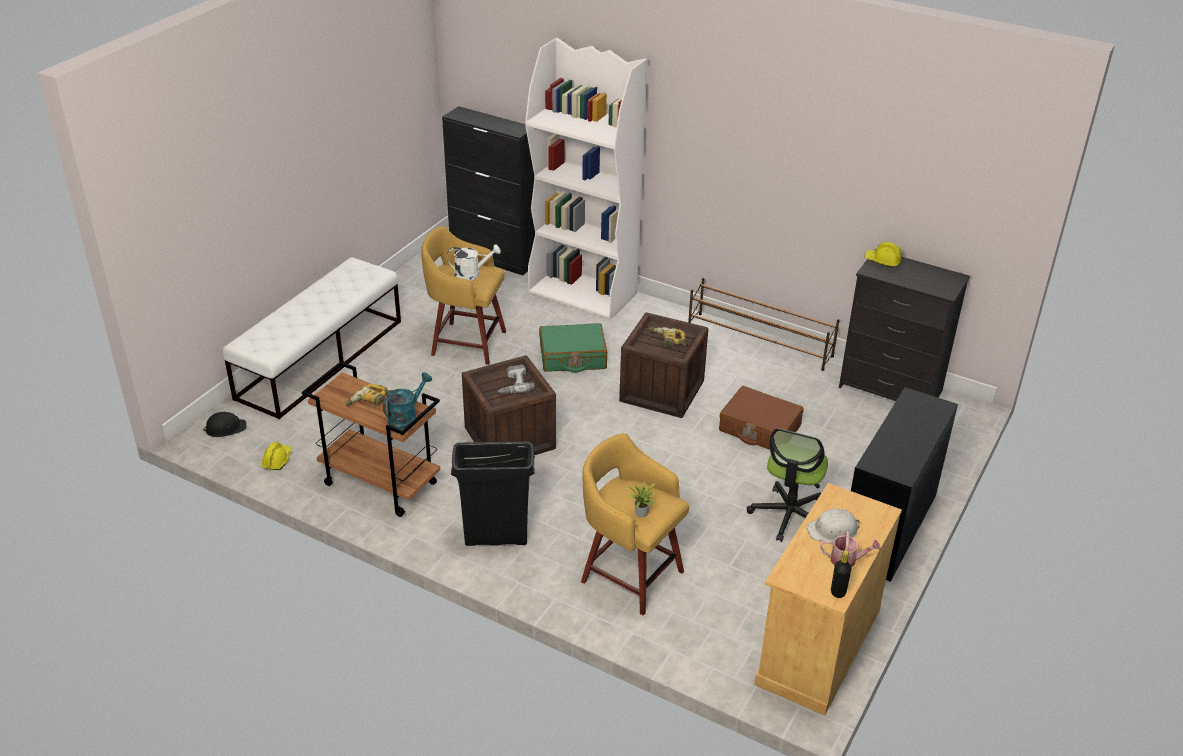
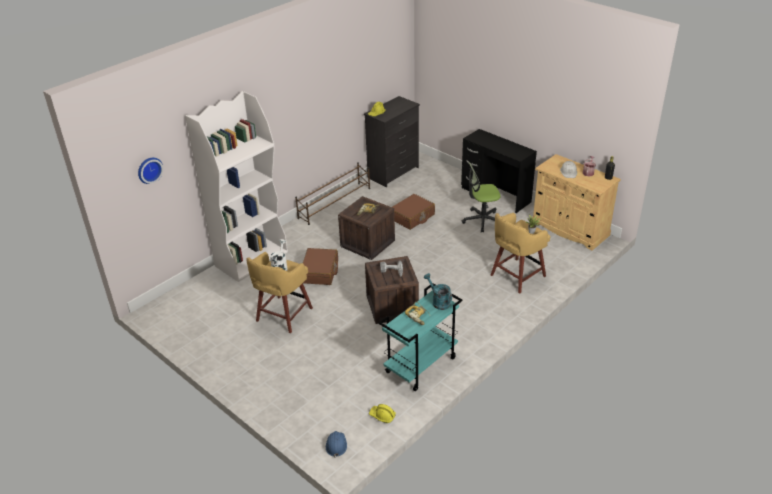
camera: 75 degrees left, 0 degrees up
(225, 428) = (336, 445): black hard hat -> blue hard hat
(320, 359) = (269, 390): white bench -> none
(379, 484) = (421, 366): brown cart -> turquoise cart
(494, 257) = (183, 293): black cabinet -> none
(495, 537) = (480, 320): black trash can -> none
(501, 76) = (149, 169): none -> wall clock
(572, 357) = (320, 272): green suitcase -> brown suitcase
(789, 515) = (482, 220): office chair -> office chair turned 135 degrees clockwise

